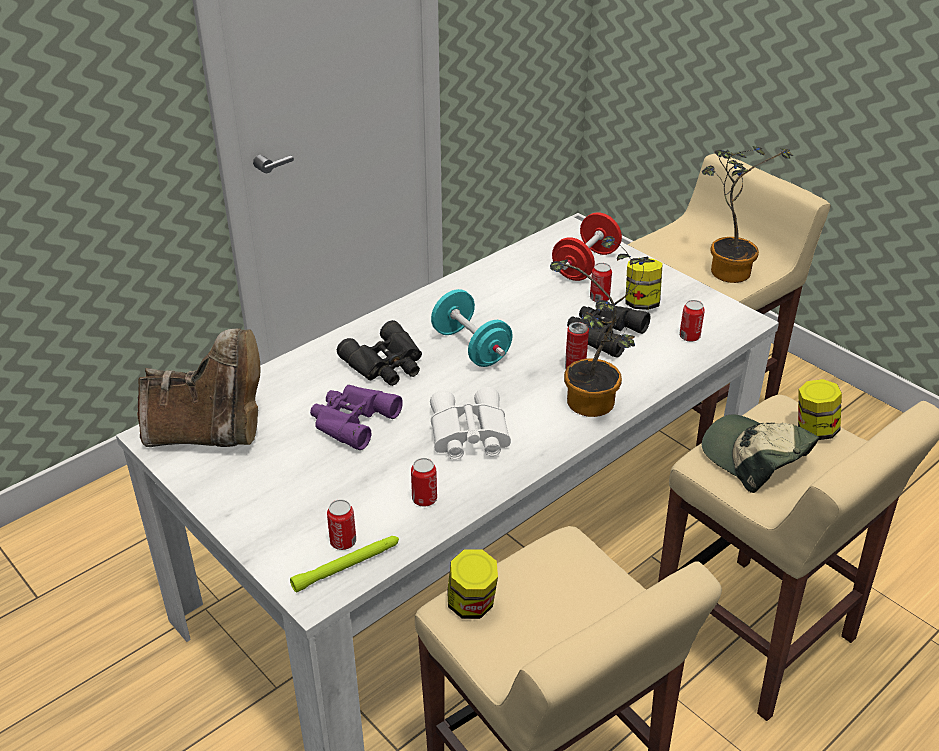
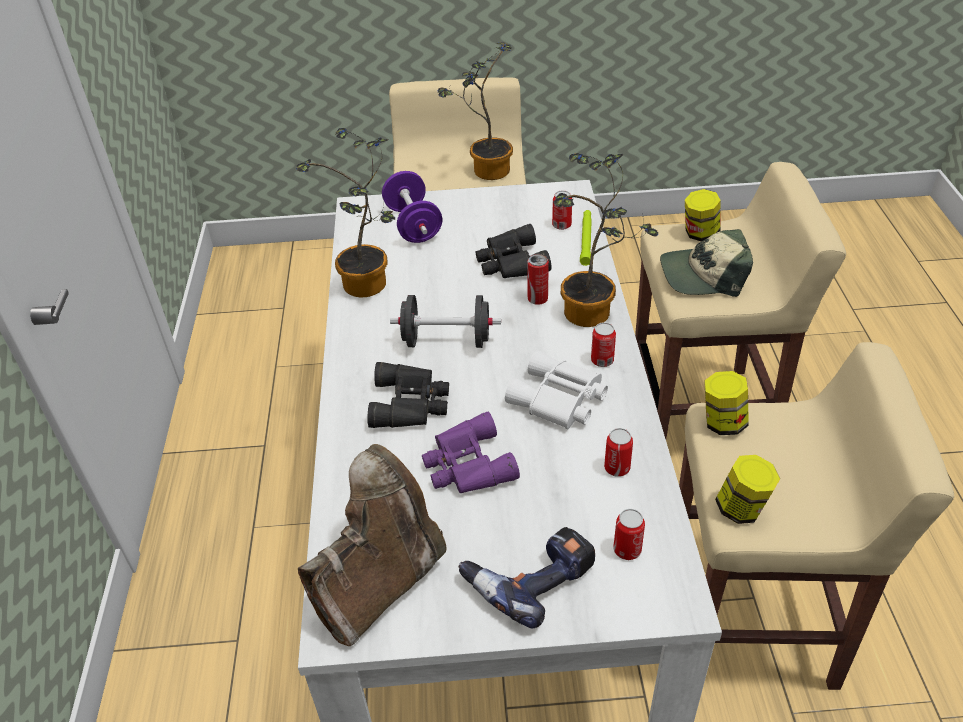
camera: 50 degrees left, 5 degrees up
(271, 502) = (529, 578): none -> power drill
(347, 566) = (661, 562): green flashlight -> green flashlight (586, 240)
(471, 347) = (447, 340): turquoise dumbbell -> black dumbbell
(485, 283) = (368, 288): none -> potted plant
(585, 265) = (413, 225): red dumbbell -> purple dumbbell
(599, 298) = (464, 241): can -> can (602, 360)
(641, 303) = (495, 225): jar -> jar (722, 422)

